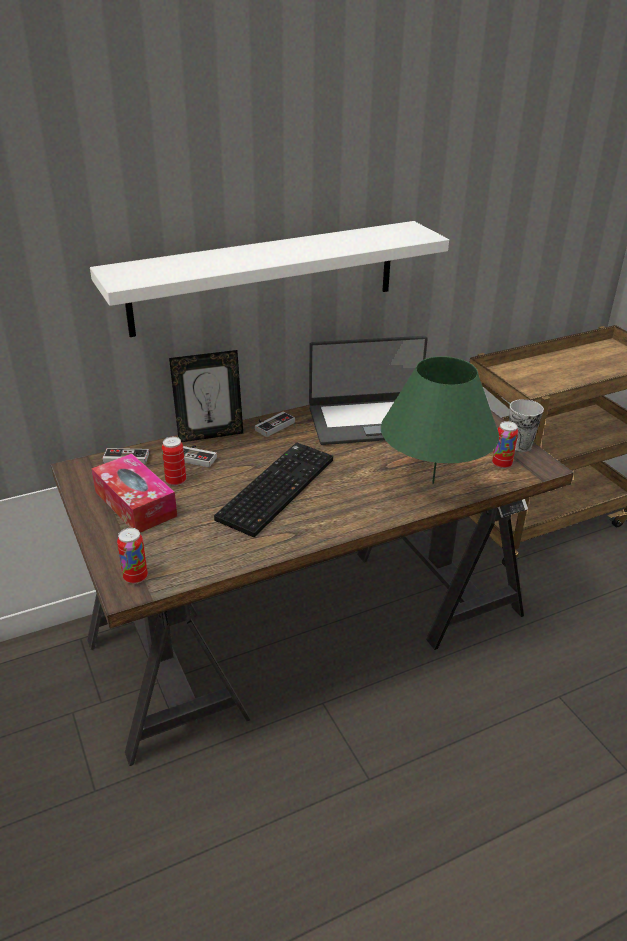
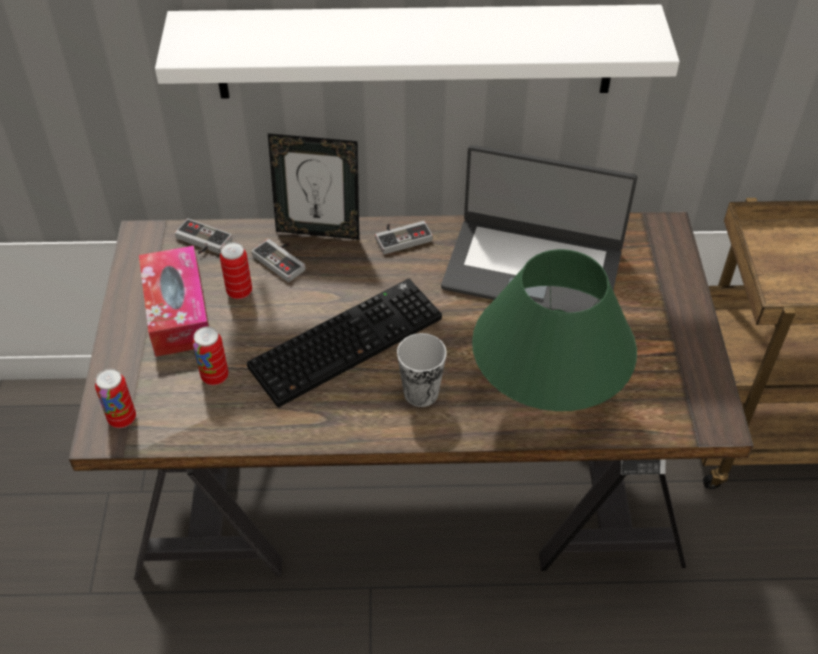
camera: 25 degrees right, 15 degrees up
(501, 464) = (659, 398): can -> can (215, 376)
(519, 445) = (707, 374): cup -> cup (421, 393)

